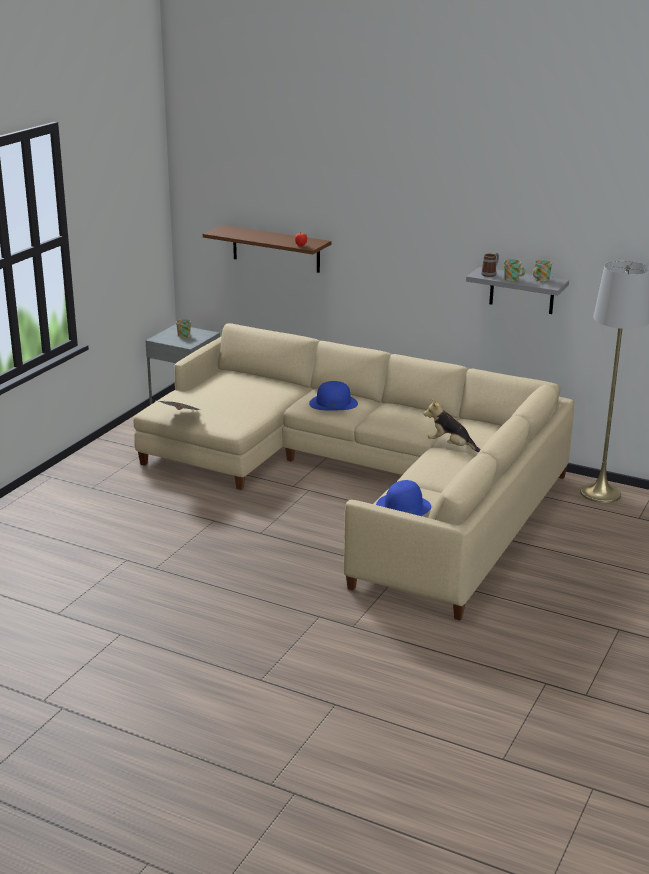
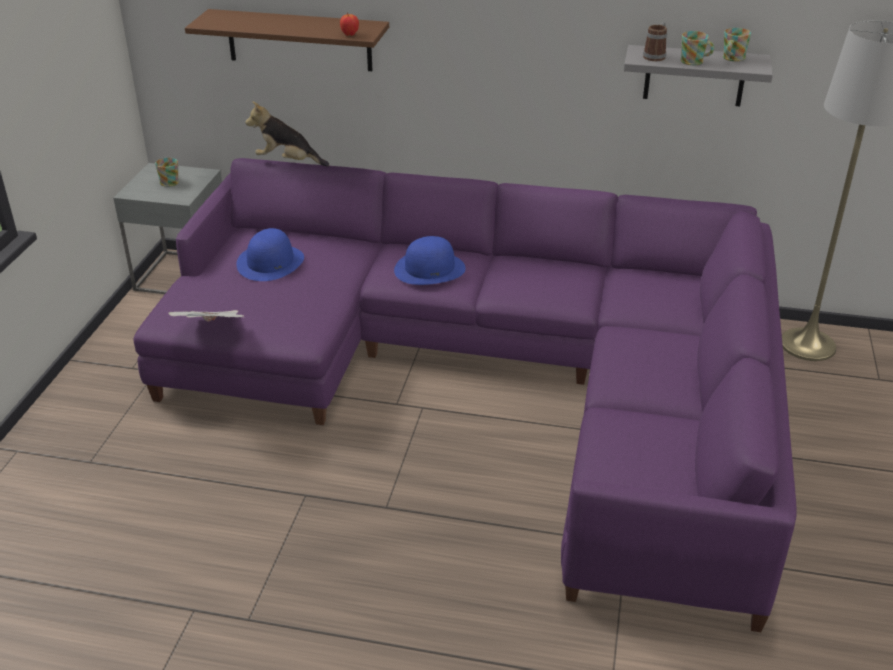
camera: 15 degrees left, 10 degrees up
(363, 481) = (491, 377): beige sofa -> purple sofa
(403, 508) = (636, 462): blue hat -> blue hat (270, 262)
(451, 446) = (630, 321): plush toy -> plush toy (288, 162)

